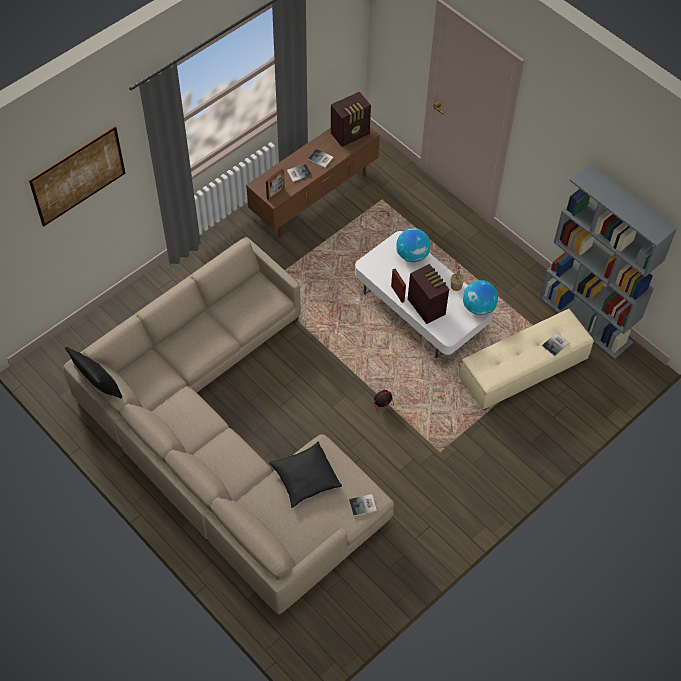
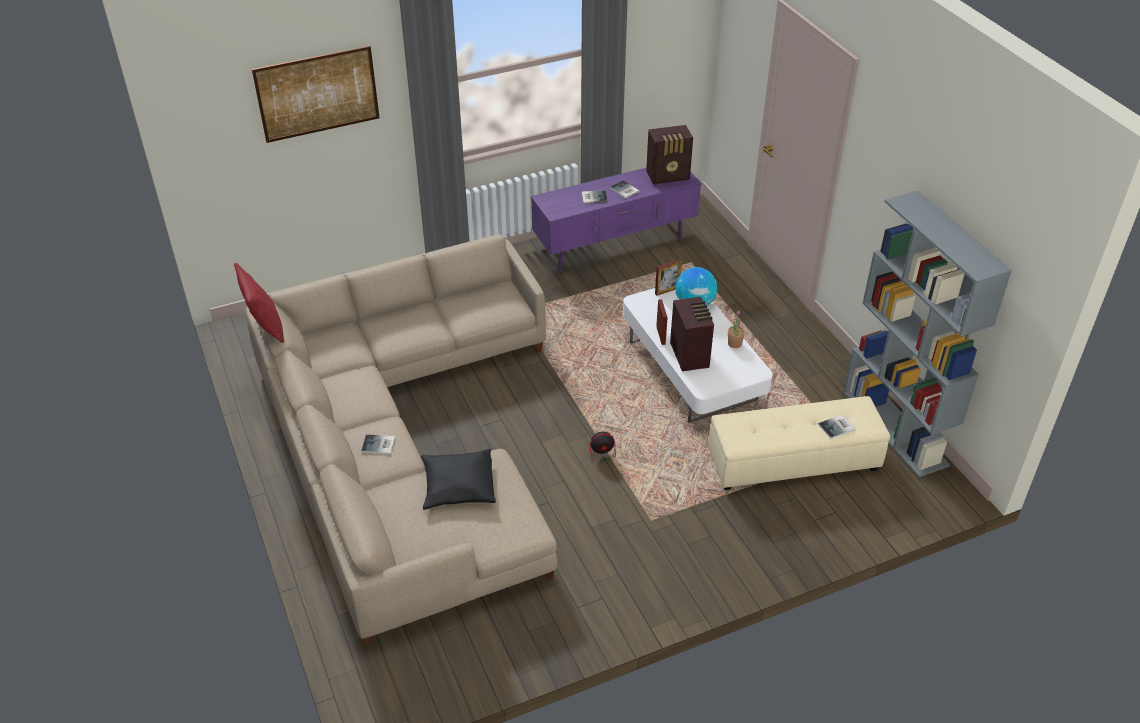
camera: 20 degrees right, 15 degrees down
(98, 385) = (265, 326): black pillow -> red pillow
(275, 193) = (559, 209): picture frame -> picture frame (667, 291)
(314, 199) = (615, 247): brown tv stand -> purple tv stand
(363, 506) = (514, 533): book -> book (379, 445)
(478, 307) = (753, 369): globe -> none

